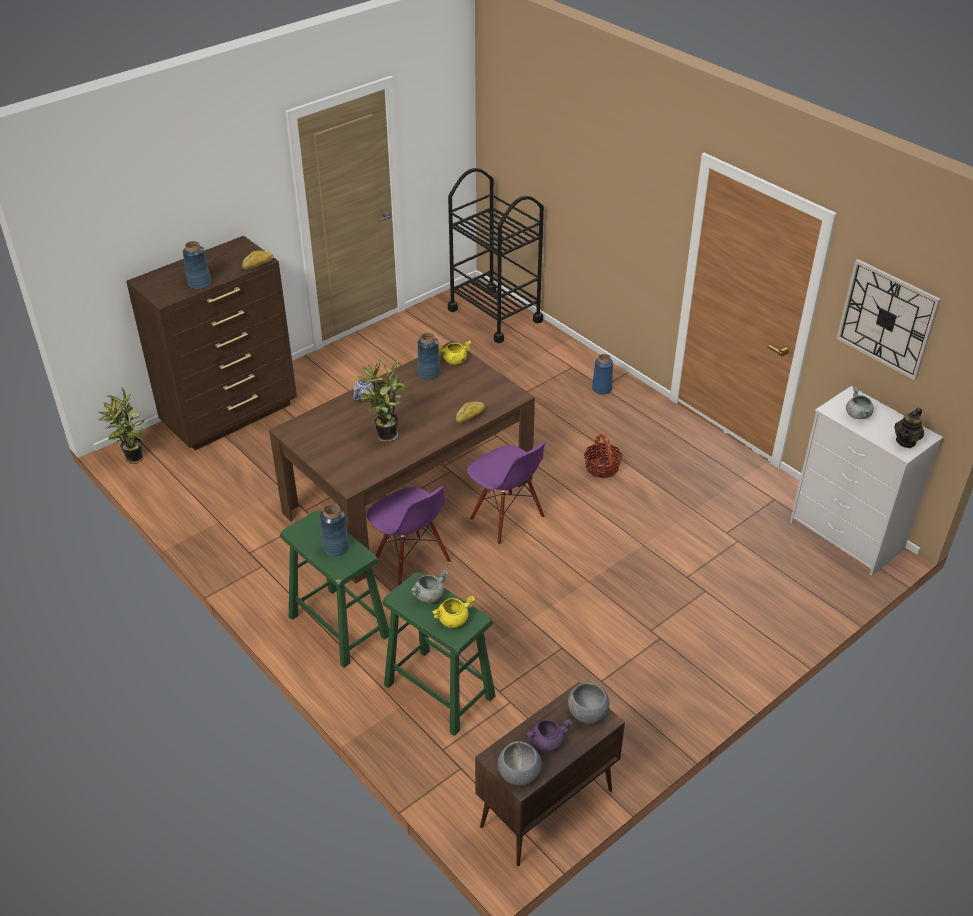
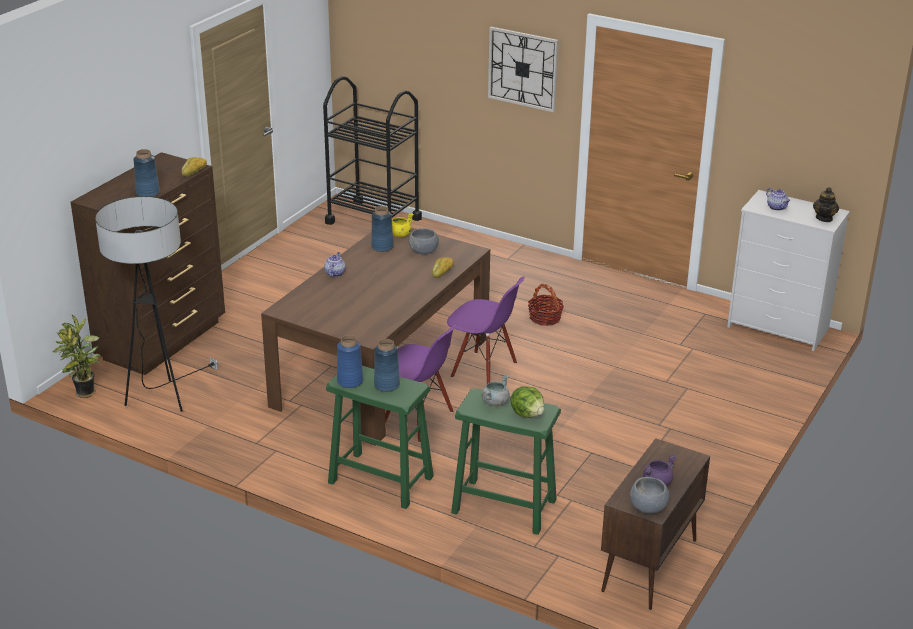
camera: 20 degrees left, 10 degrees down
(193, 484) = (162, 401): none -> floor lamp
(384, 436) = (374, 299): potted plant -> none
(453, 620) = (528, 414): yellow cooking pot -> lettuce
(588, 712) = (676, 456): grey bowl -> grey bowl (423, 251)
(601, 388) = (508, 260): blue vase -> blue vase (349, 381)
(858, 415) = (777, 207): grey cooking pot -> teapot
(887, 319) = (784, 120): wall clock -> wall clock (523, 69)

